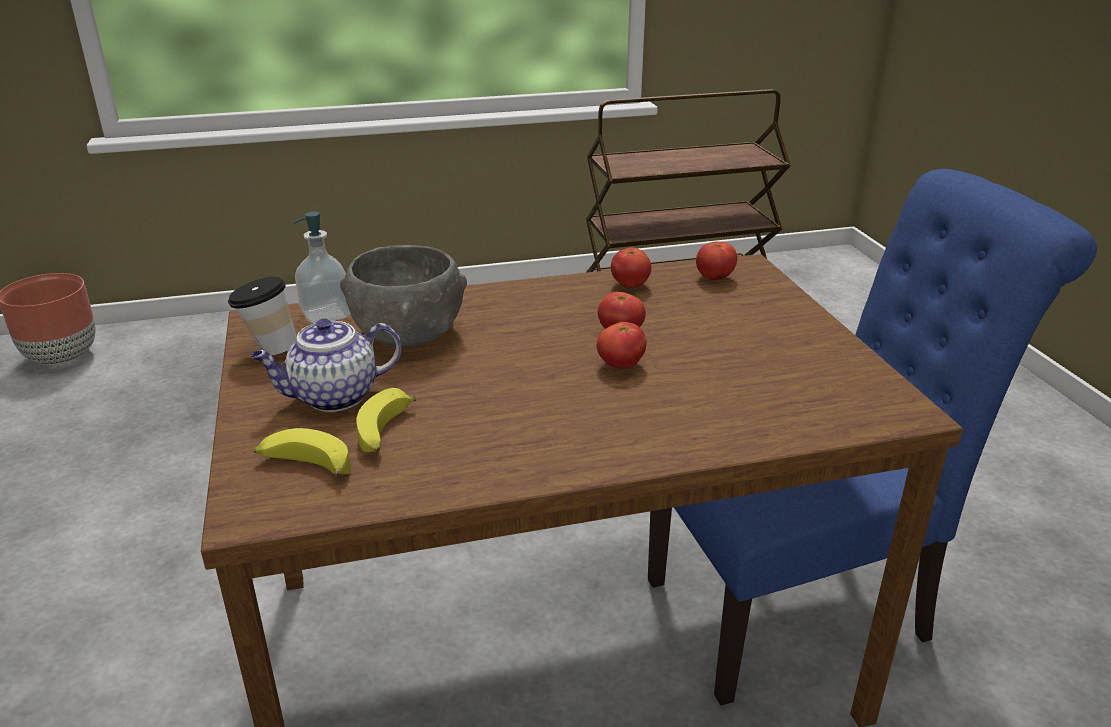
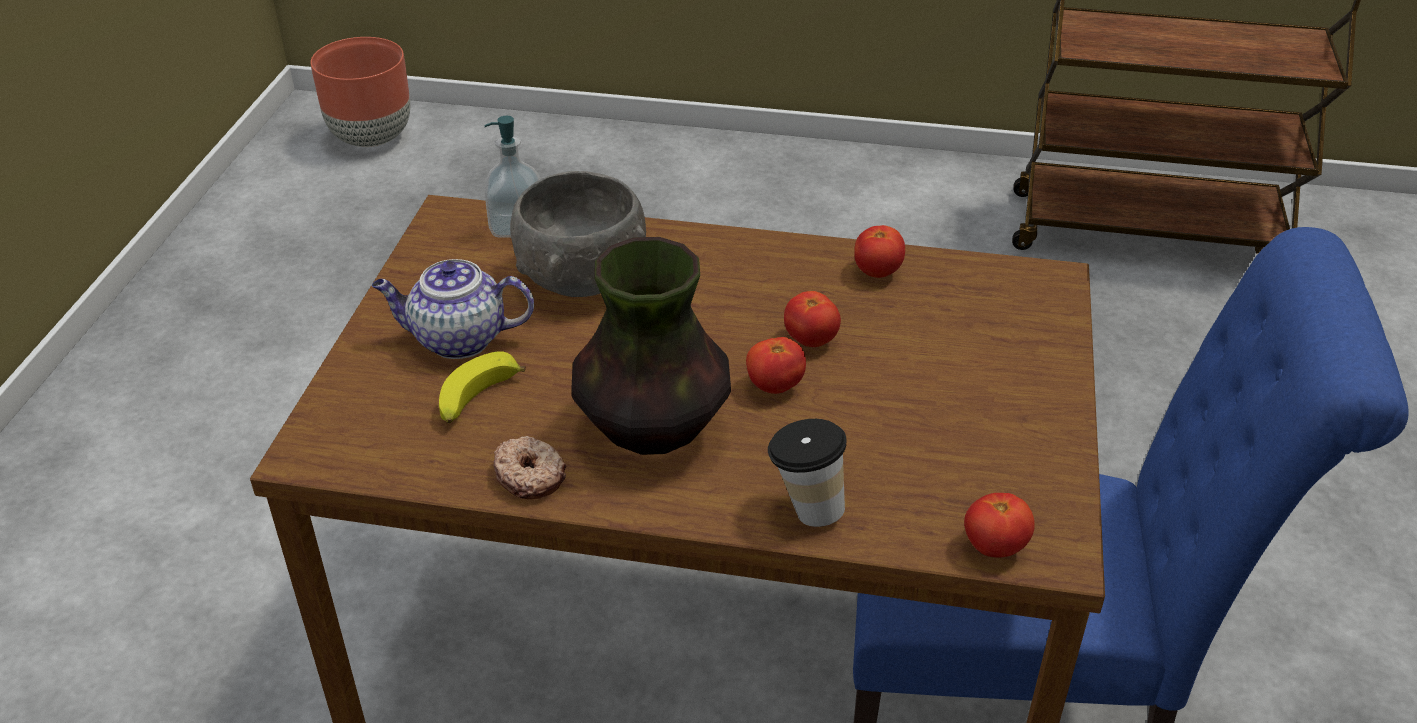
camera: 25 degrees right, 10 degrees up
(269, 349) = (434, 259): cup -> cup (805, 508)
(304, 466) = (383, 415): banana -> none
(476, 473) = (530, 475): none -> donut
(550, 414) = (651, 428): none -> vase
(714, 278) = (991, 287): tomato -> tomato (994, 546)

